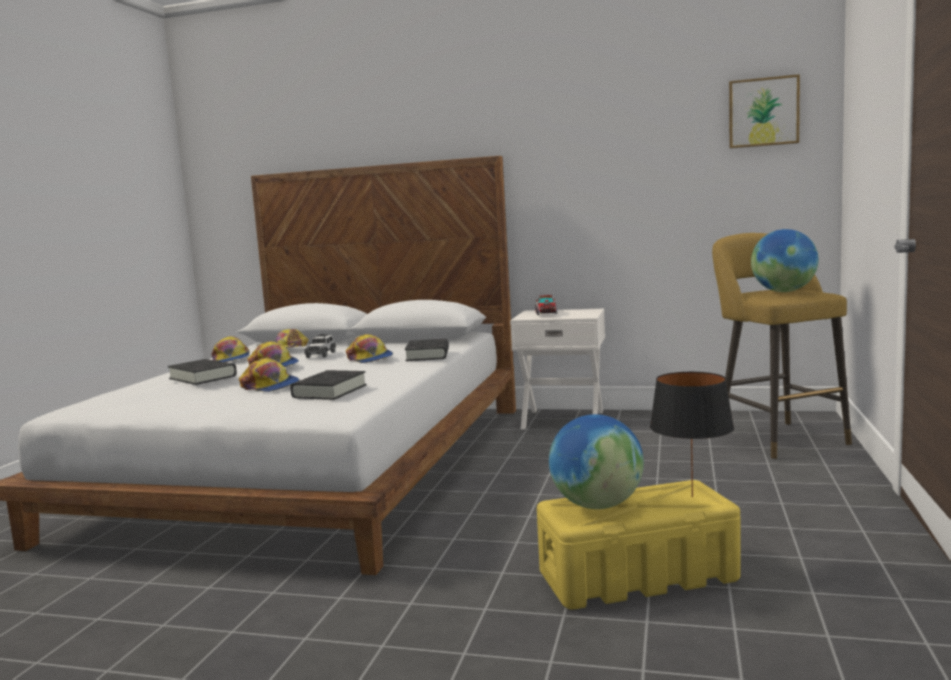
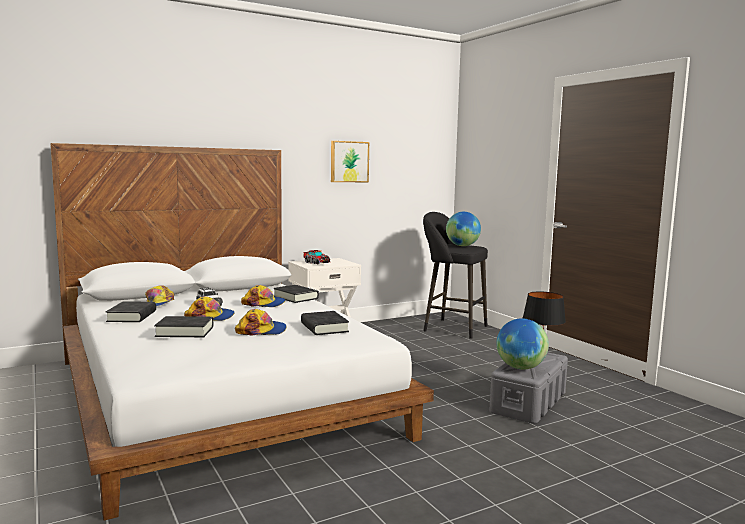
camera: 45 degrees left, 0 degrees up
(231, 359) = (132, 316): cap -> black book
(639, 576) = (529, 402): yellow storage box -> grey storage box
(763, 112) = (423, 141): picture -> picture (349, 161)
(776, 438) = (451, 328): yellow stool -> black stool

